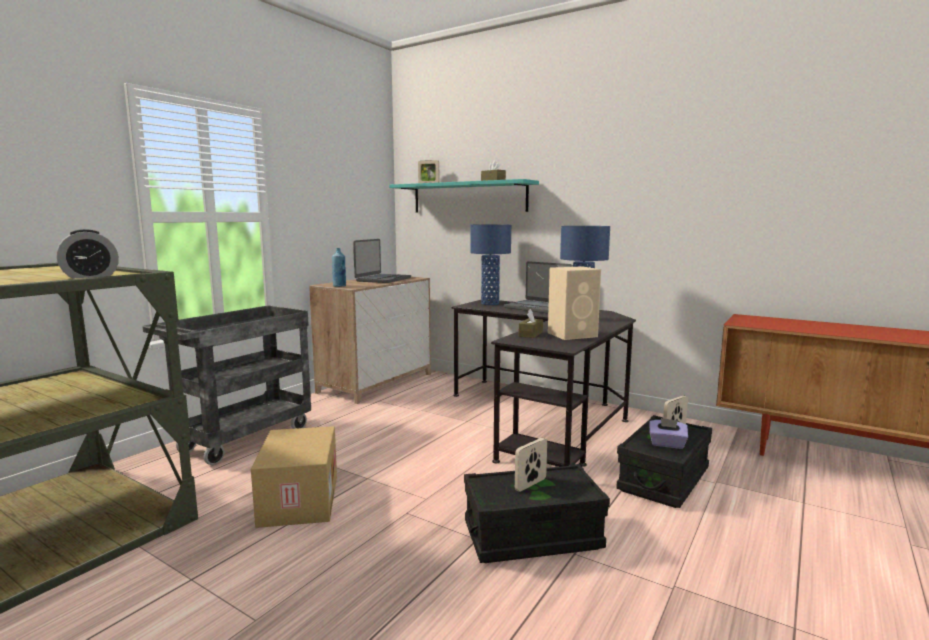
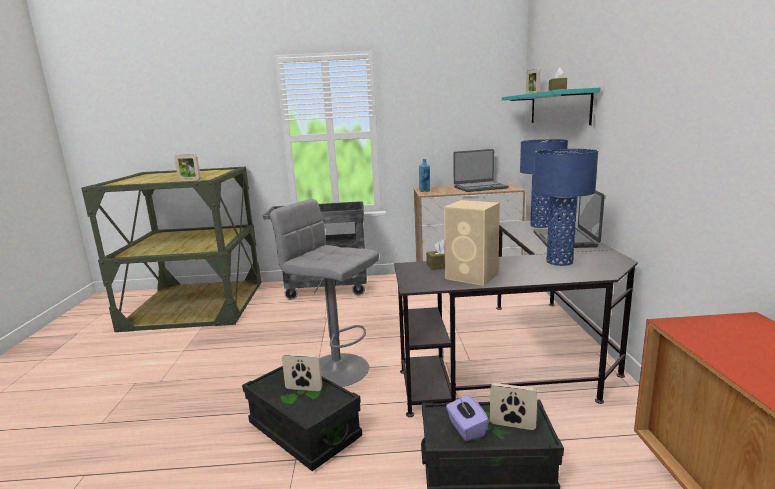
camera: 55 degrees right, 5 degrees up
(90, 276) = (189, 180): alarm clock -> picture frame
(298, 499) = (276, 336): cardboard box -> none
(443, 488) = (337, 369): none -> grey stool

